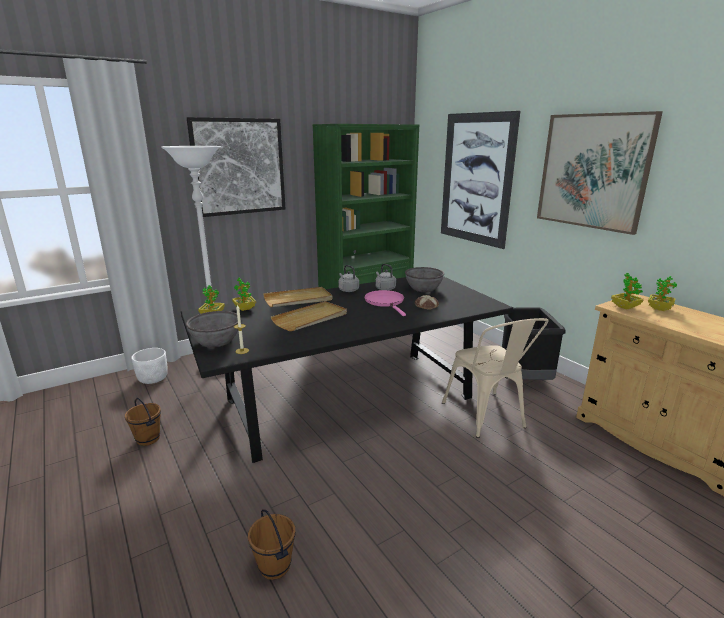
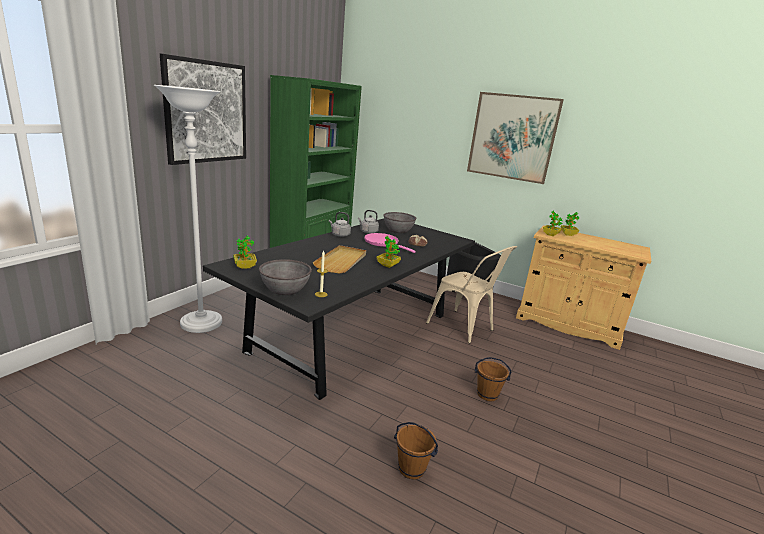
camera: 30 degrees left, 0 degrees up
(148, 439) = (192, 404): brown bucket -> brown bucket (487, 394)
(153, 378) = (134, 347): white planter -> none
(244, 308) = (268, 257): potted plant -> potted plant (388, 265)
(298, 300) = (308, 246): beige tray -> none
(476, 179) = (408, 137): picture -> none

